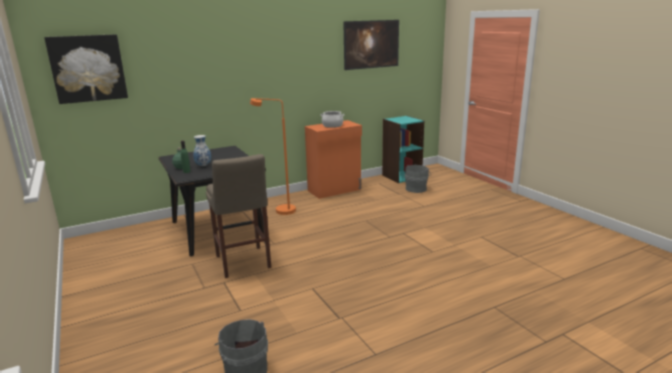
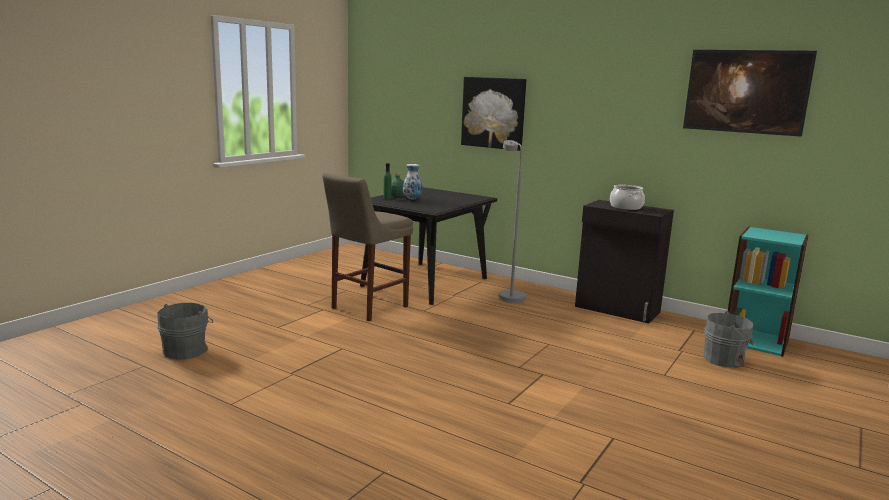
camera: 60 degrees right, 5 degrees down
(88, 68) = (389, 85): picture -> picture (493, 113)
(280, 210) = (509, 296): orange floor lamp -> grey floor lamp
(335, 190) = (617, 309): orange cabinet -> black cabinet

